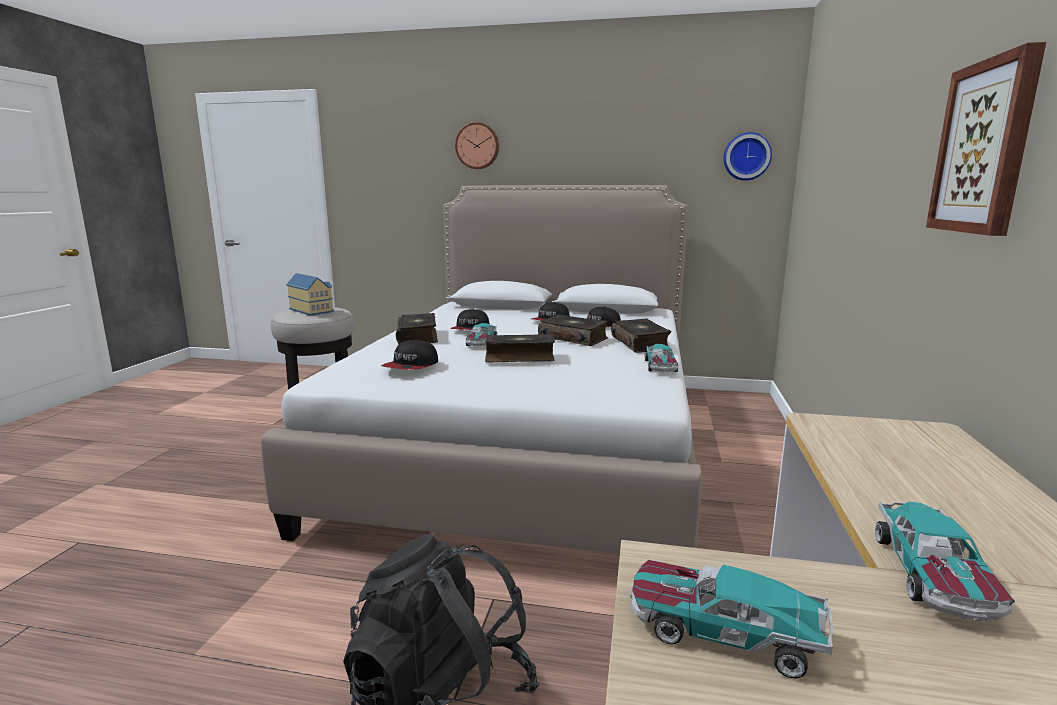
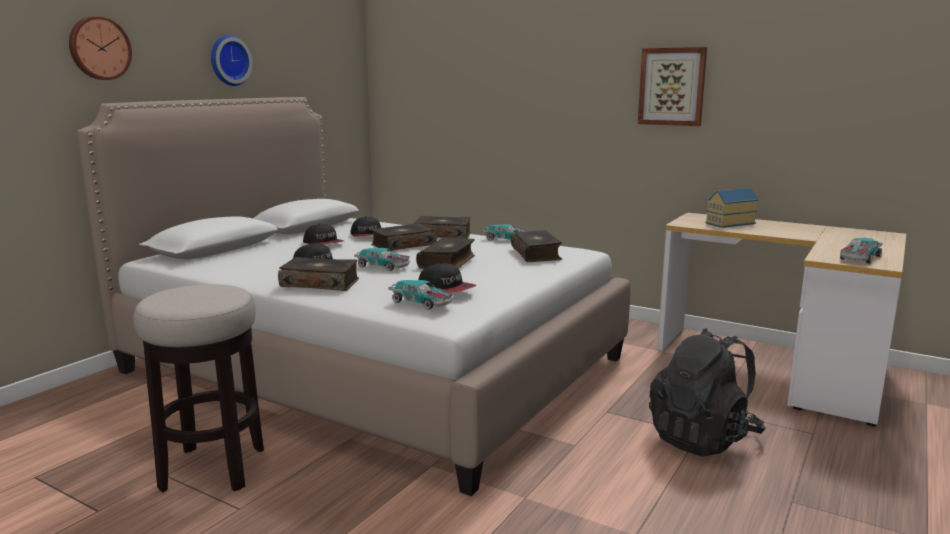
camera: 70 degrees left, 0 degrees up
(312, 310) = (192, 294): toy house -> toy house (728, 223)
(600, 383) = (536, 254): none -> book
(746, 156) = (341, 70): wall clock -> wall clock (228, 60)
(933, 576) = (820, 238): toy car -> toy car (422, 302)

